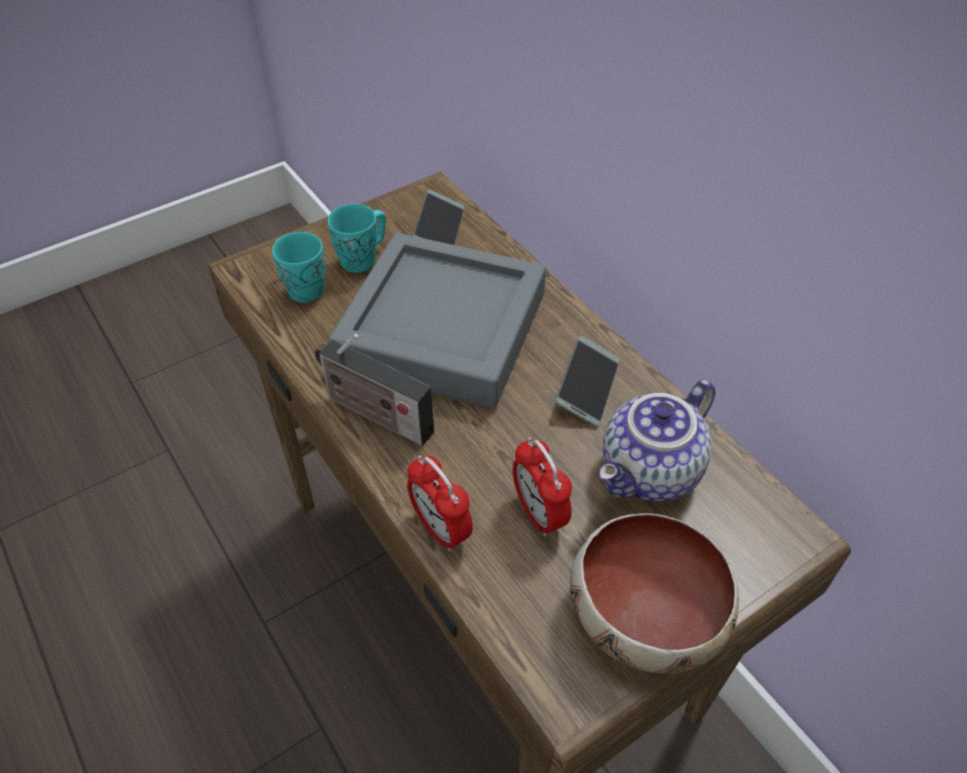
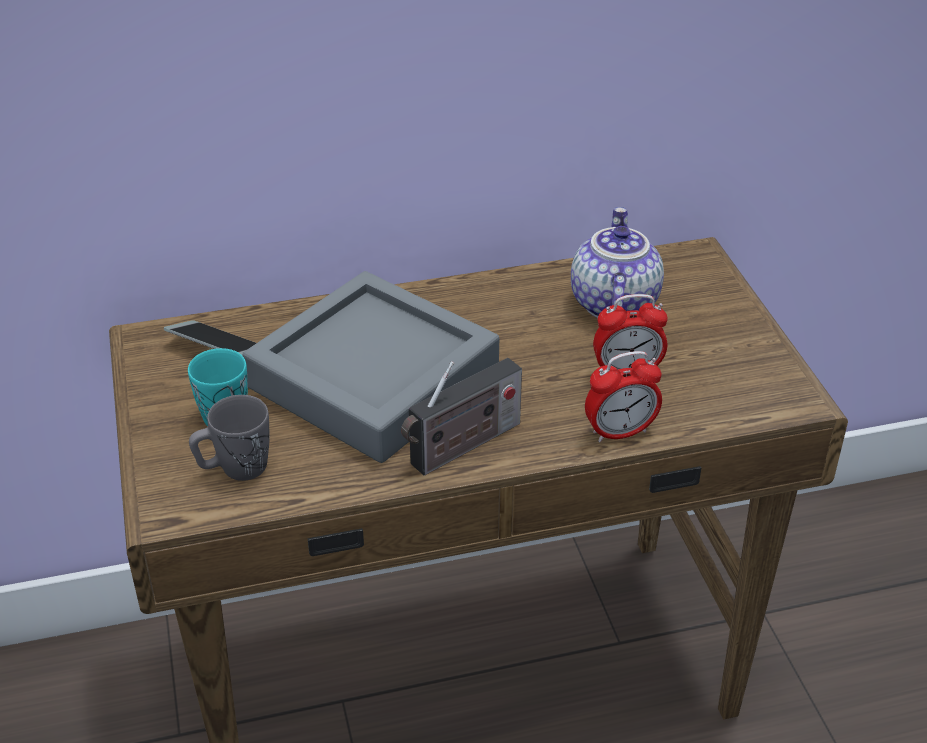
camera: 70 degrees left, 10 degrees down
(301, 286) = (234, 468): turquoise mug -> grey mug
(587, 387) = (501, 310): phone -> none
(642, 614) = (740, 345): bowl -> none
(651, 473) = (611, 303): teapot -> teapot turned 150 degrees counterclockwise

